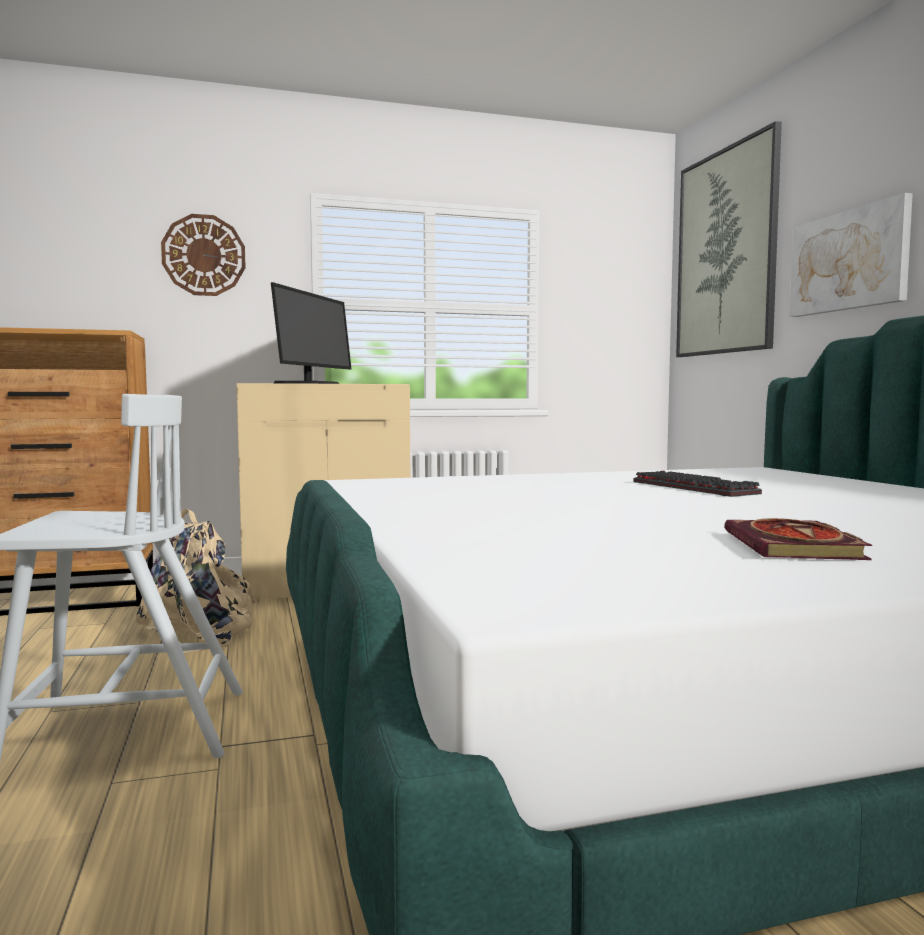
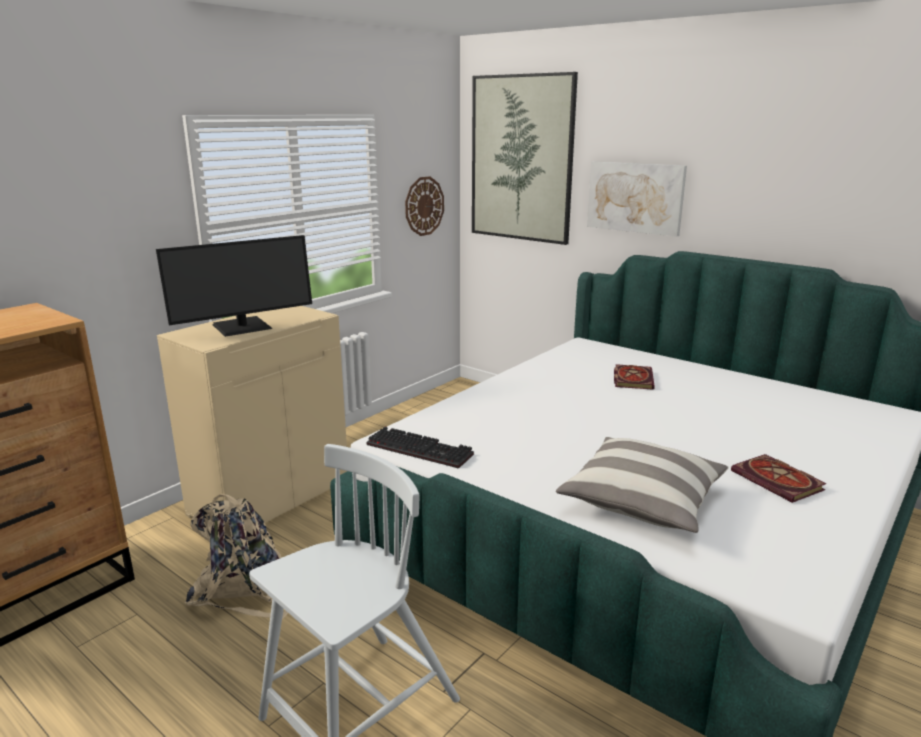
camera: 35 degrees left, 15 degrees up
(204, 255) = (85, 197): wall clock -> wall clock (424, 206)
(308, 383) = (242, 327): monitor -> monitor turned 75 degrees clockwise
(518, 529) = (642, 501): none -> pillow
(697, 488) = (610, 395): keyboard -> keyboard (422, 449)
(763, 485) = (632, 379): none -> book

